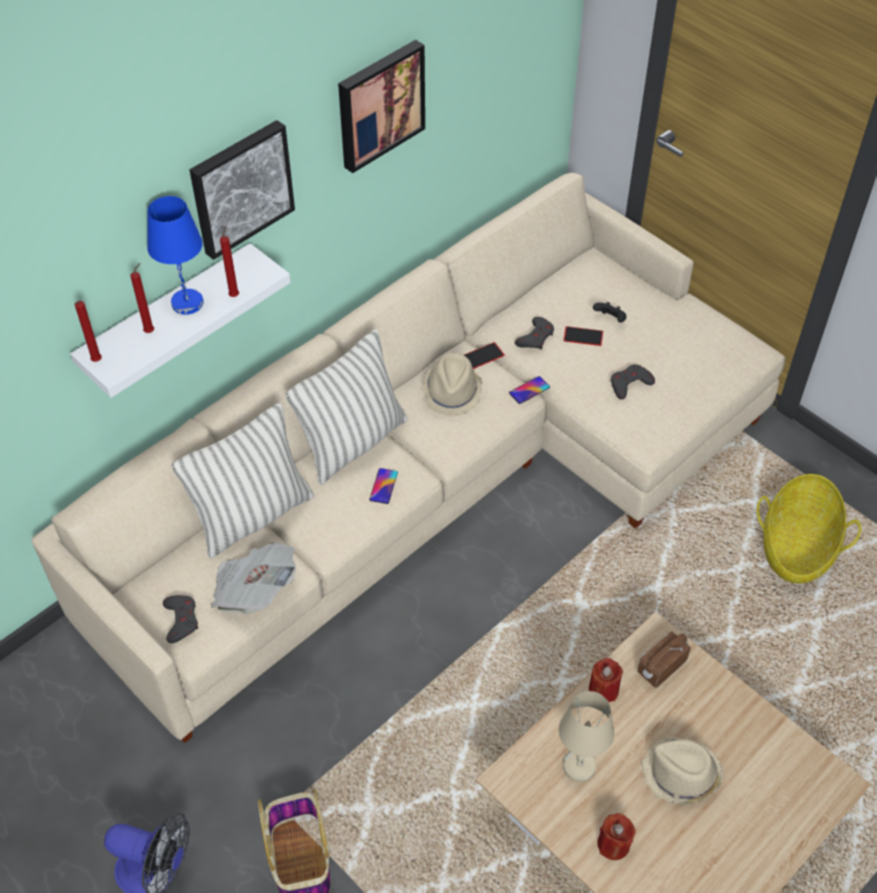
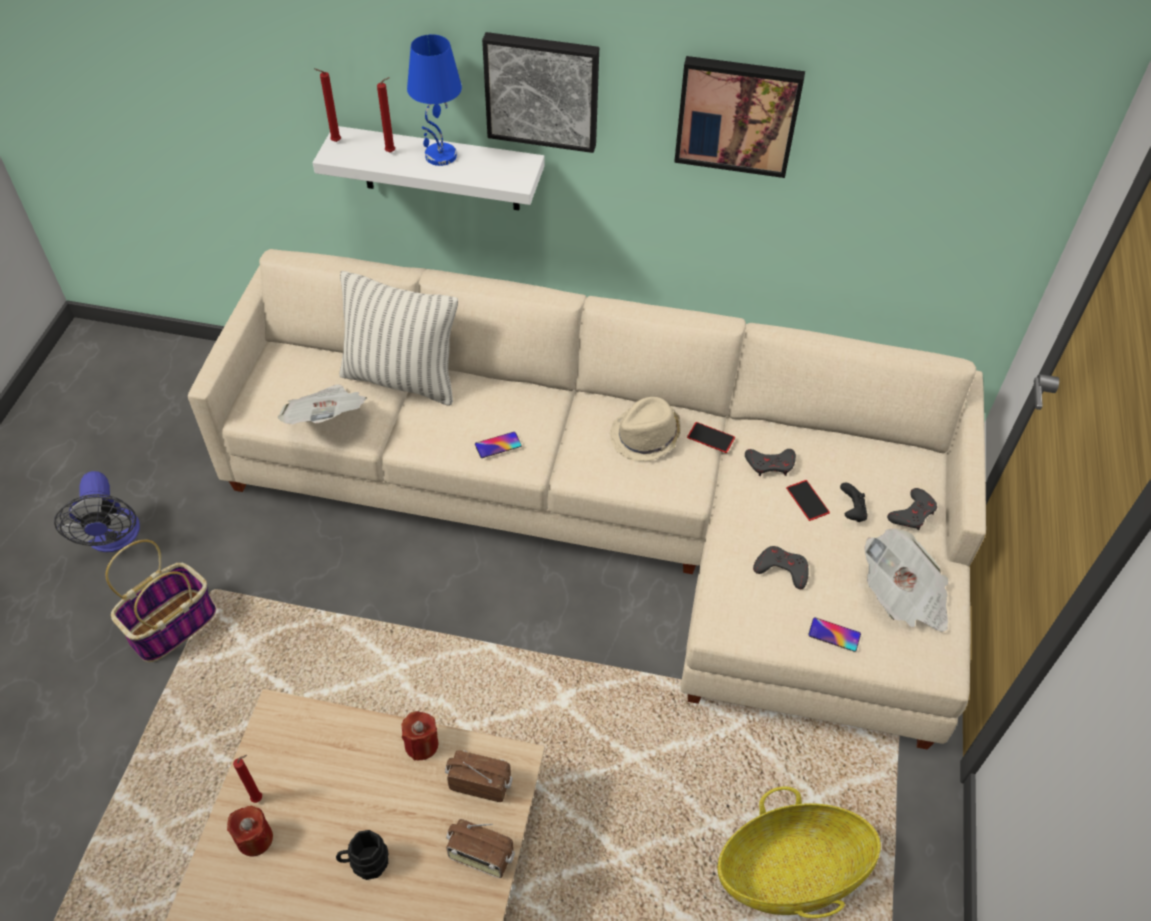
camera: 55 degrees right, 0 degrees up
(181, 620) = (268, 392): grey game controller -> grey game controller (912, 513)
(235, 295) = (474, 176): red candle -> red candle (259, 798)
(353, 443) = (530, 400): pillow -> none
(529, 390) = (701, 493): phone -> phone (834, 634)
(578, 766) = (322, 765): beige table lamp -> none
(680, 775) = (365, 863): beige hat -> black mug
(694, 337) = (903, 597): none -> newspaper
(720, 696) = (480, 856): none -> radio

